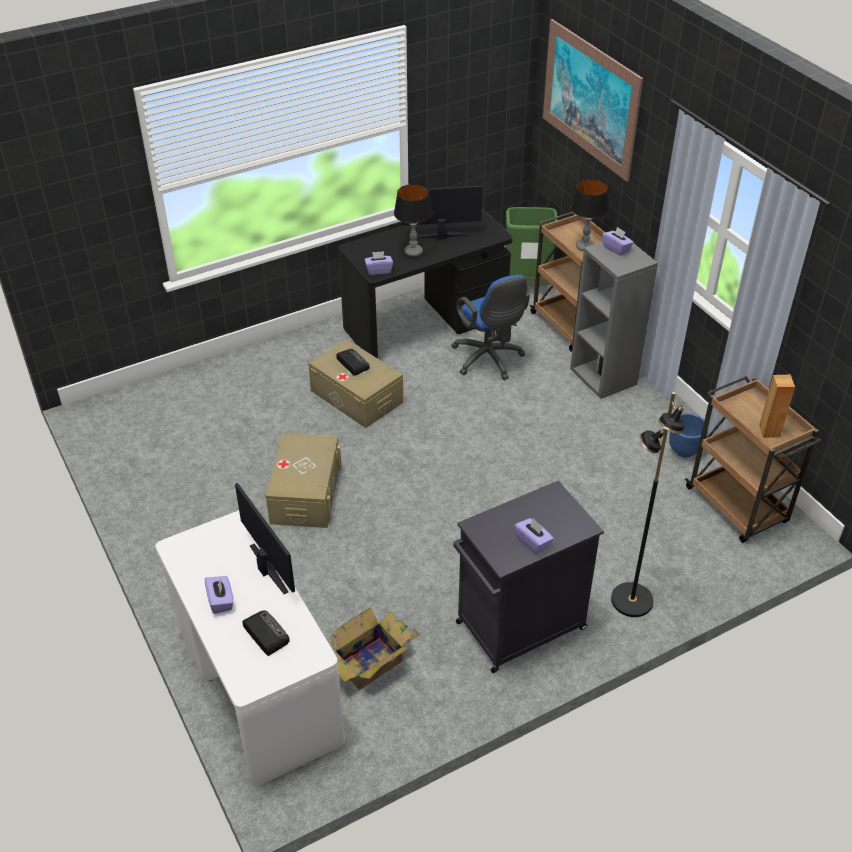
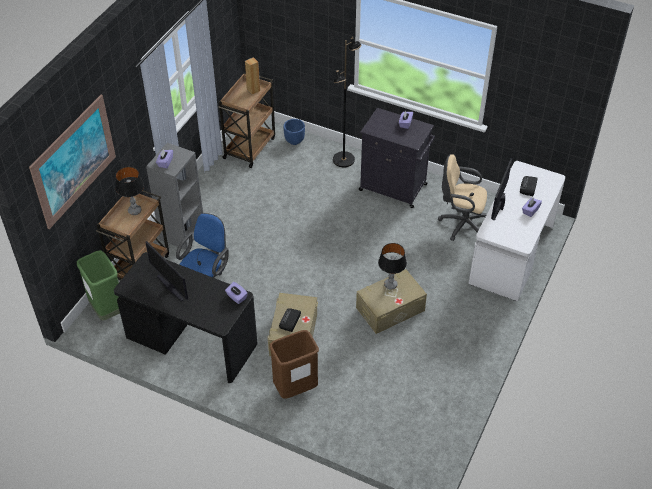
camera: 125 degrees left, 5 degrees up
(287, 366) = (295, 388): none -> brown trash can
(372, 662) = (461, 224): cardboard box -> beige office chair
(413, 252) = (201, 291): table lamp -> table lamp (390, 284)
(684, 450) = (222, 178): blue planter -> blue planter (294, 141)

